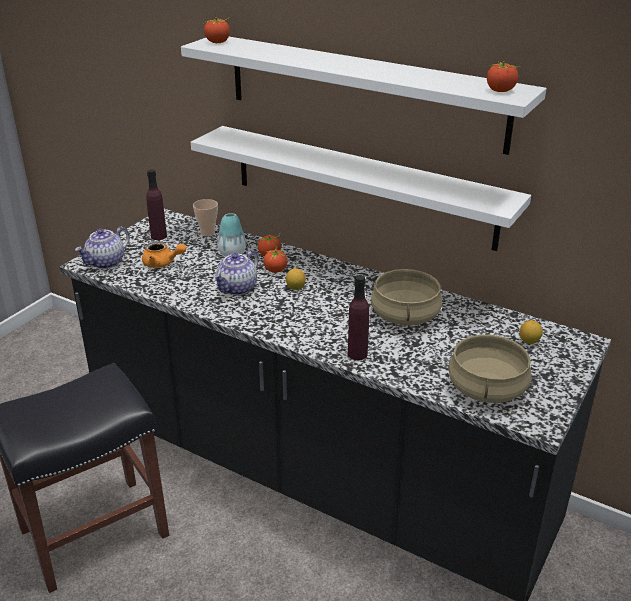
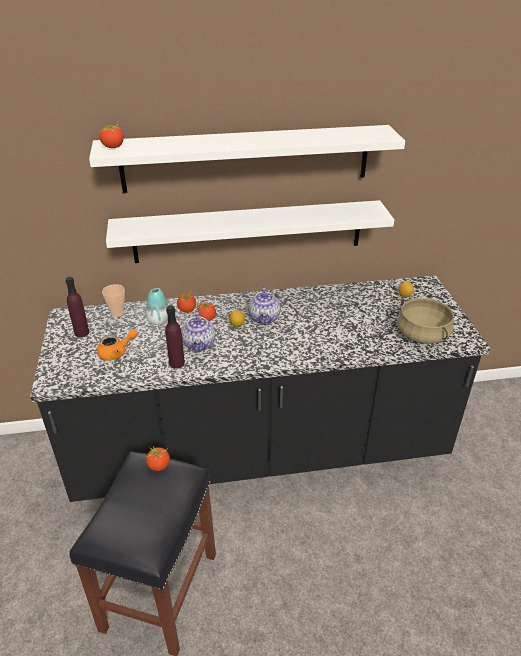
camera: 40 degrees left, 5 degrees up
(106, 262) = (68, 373): teapot -> teapot (264, 318)
(357, 354) = (333, 350): purple bottle -> purple bottle (177, 363)
(404, 316) = (325, 312): beige cooking pot -> none
(500, 90) = (373, 133): tomato -> tomato (159, 466)

